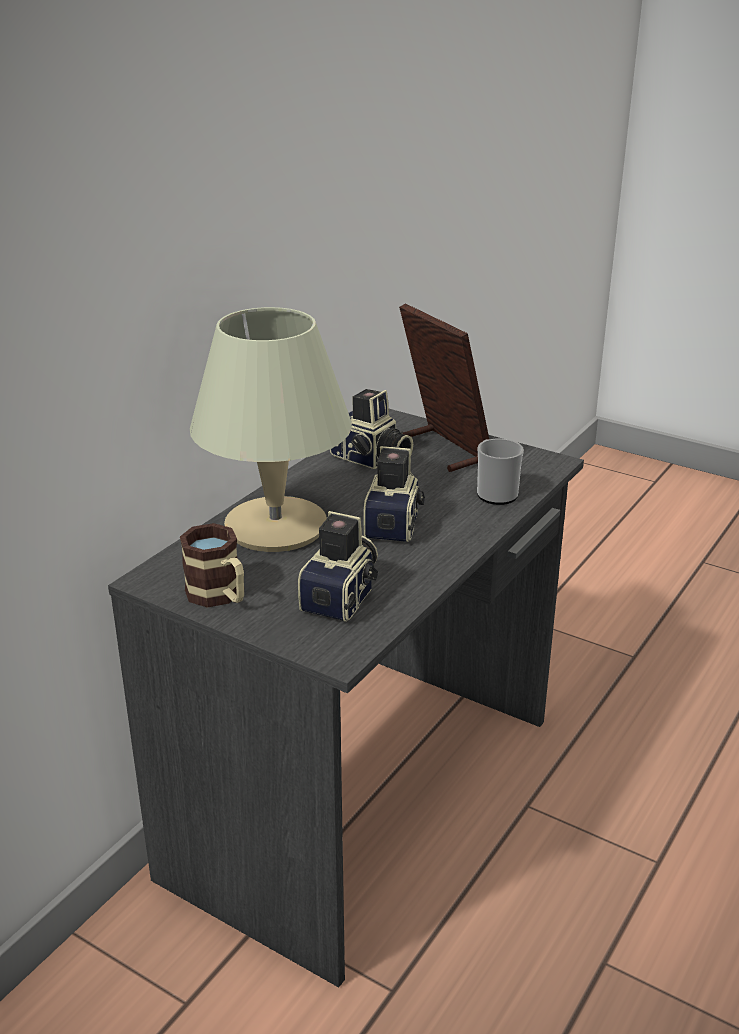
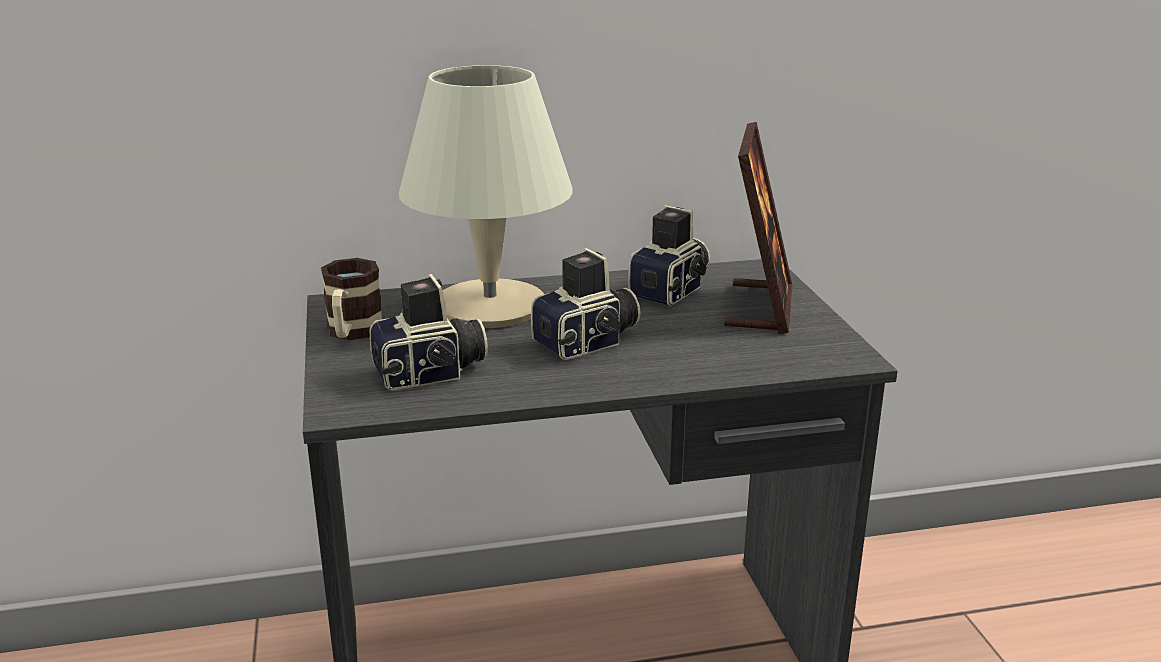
camera: 45 degrees right, 5 degrees down
(370, 459) = (673, 290): camera -> camera turned 135 degrees counterclockwise
(494, 493) = (732, 358): mug -> none

